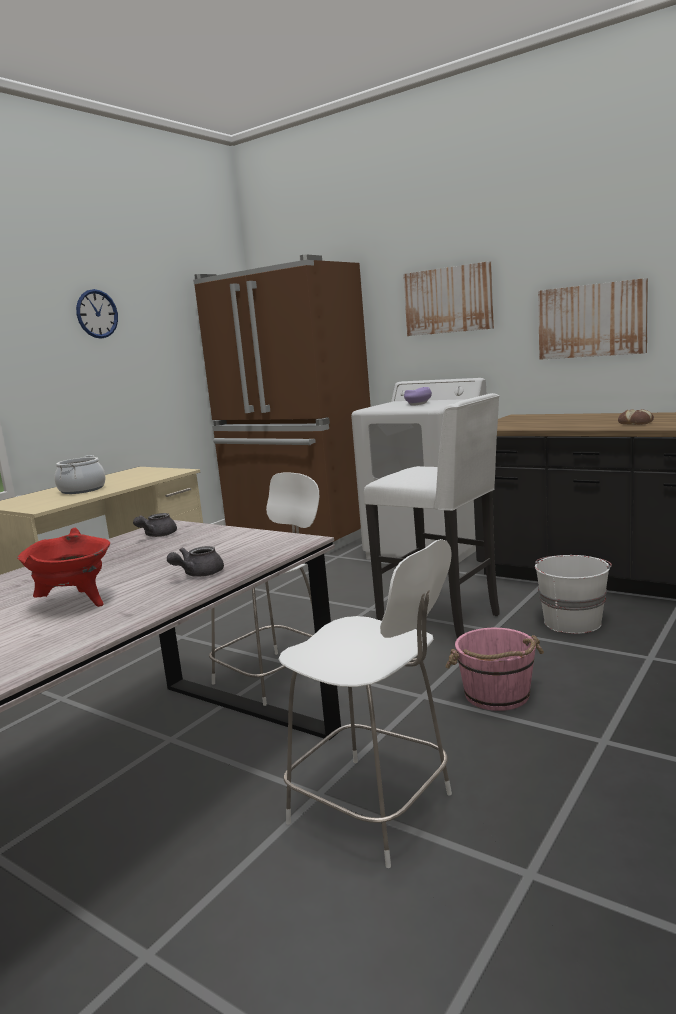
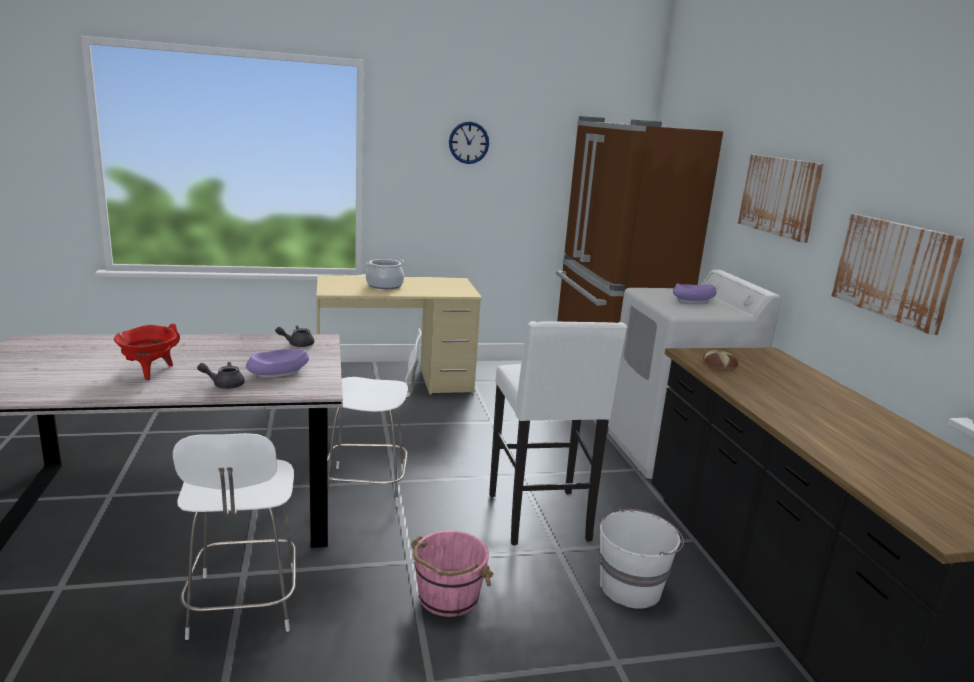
camera: 40 degrees right, 5 degrees up
(217, 550) = (278, 373): none -> purple bowl
(636, 423) = (810, 416): bread -> bread (719, 365)

